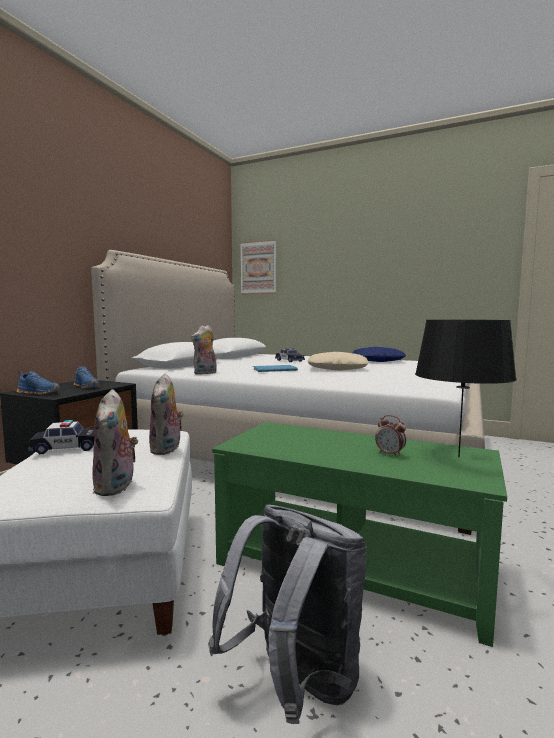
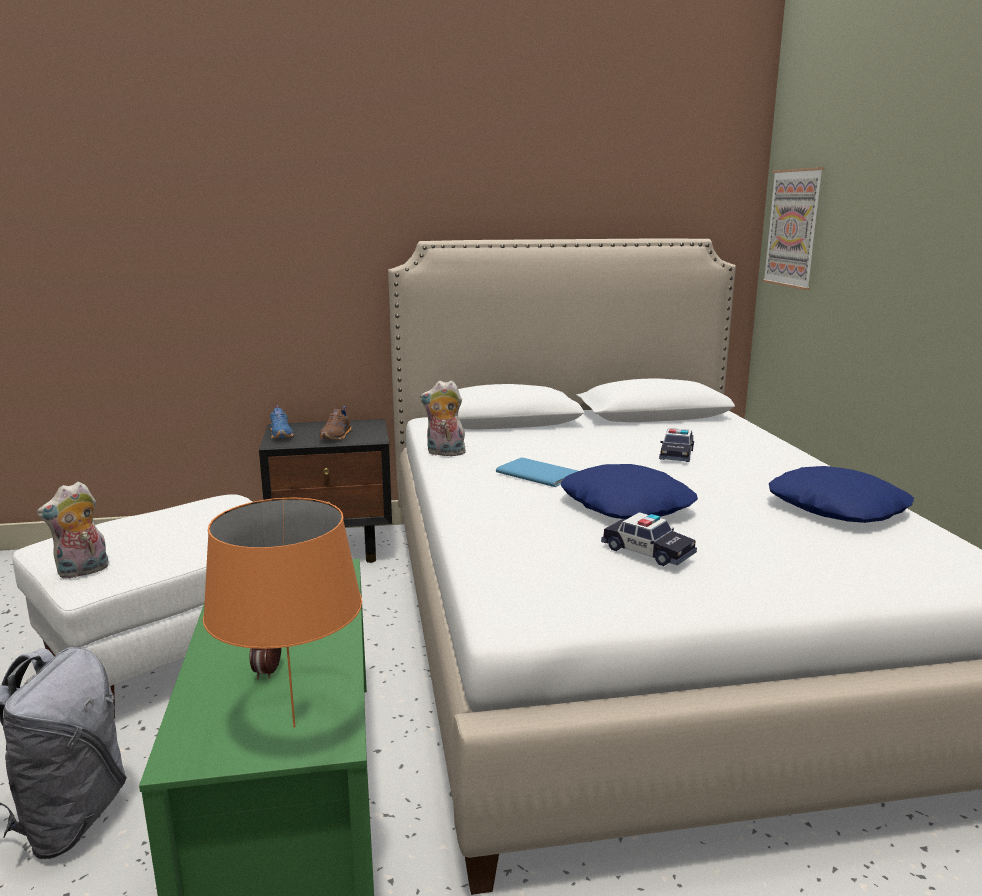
camera: 55 degrees right, 10 degrees up
(68, 447) = (161, 515): toy car -> toy car (647, 551)
(87, 387) = (337, 436): blue shoe -> brown shoe
(167, 449) = (204, 551): plush toy -> none
(337, 368) = (627, 505): beige pillow -> blue pillow
(459, 457) = (294, 727): black table lamp -> orange table lamp

